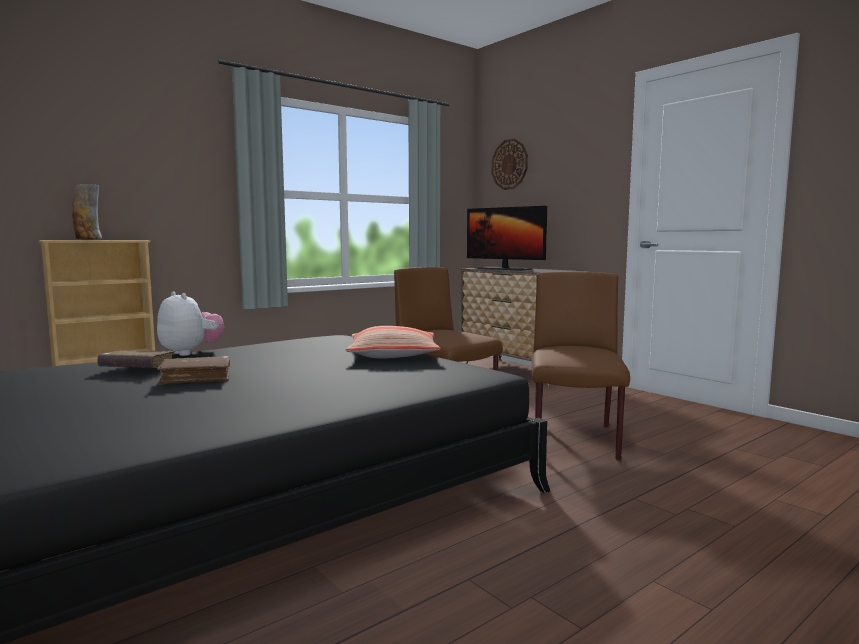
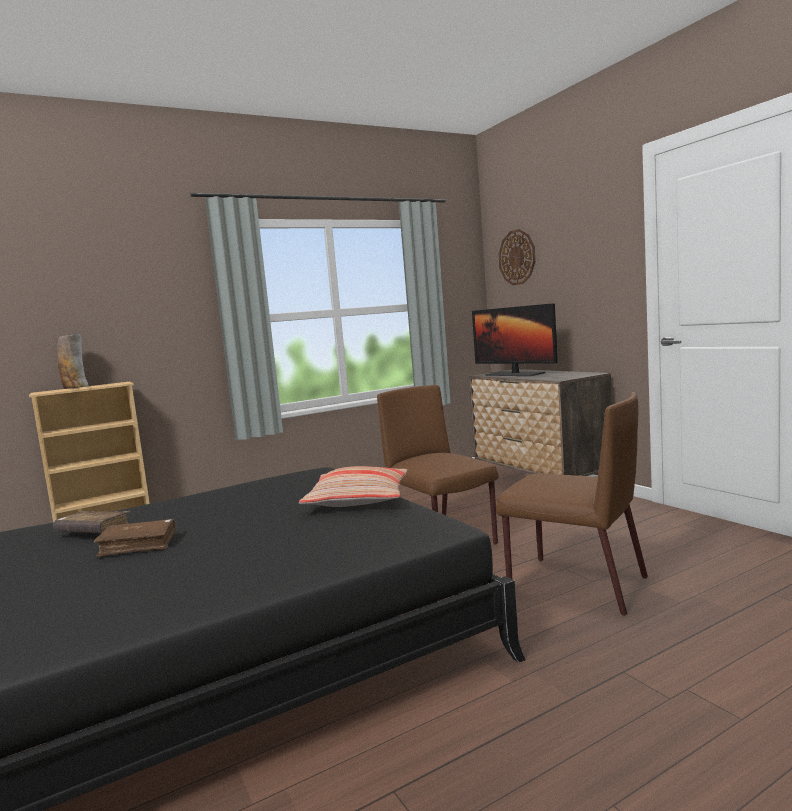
camera: 10 degrees right, 0 degrees up
(190, 352) = (162, 502): plush toy -> none
(574, 441) = (574, 584): brown chair -> brown chair turned 105 degrees clockwise

